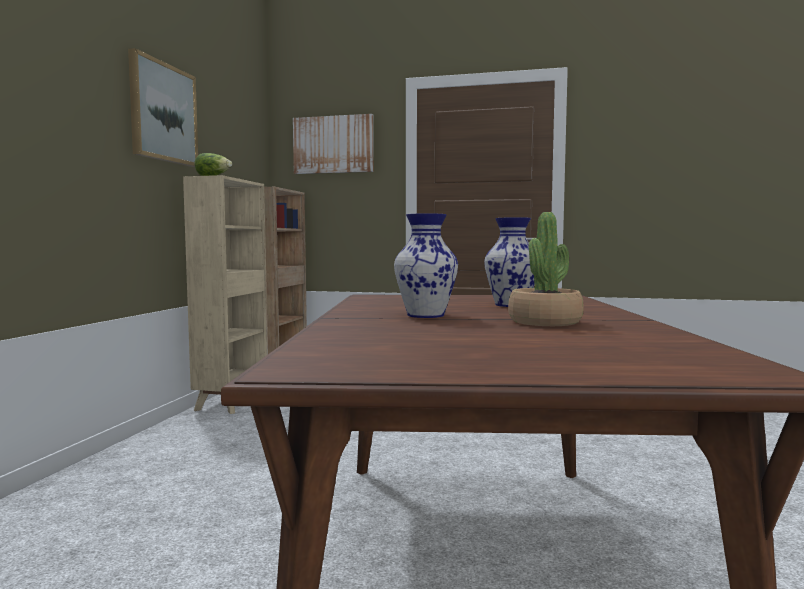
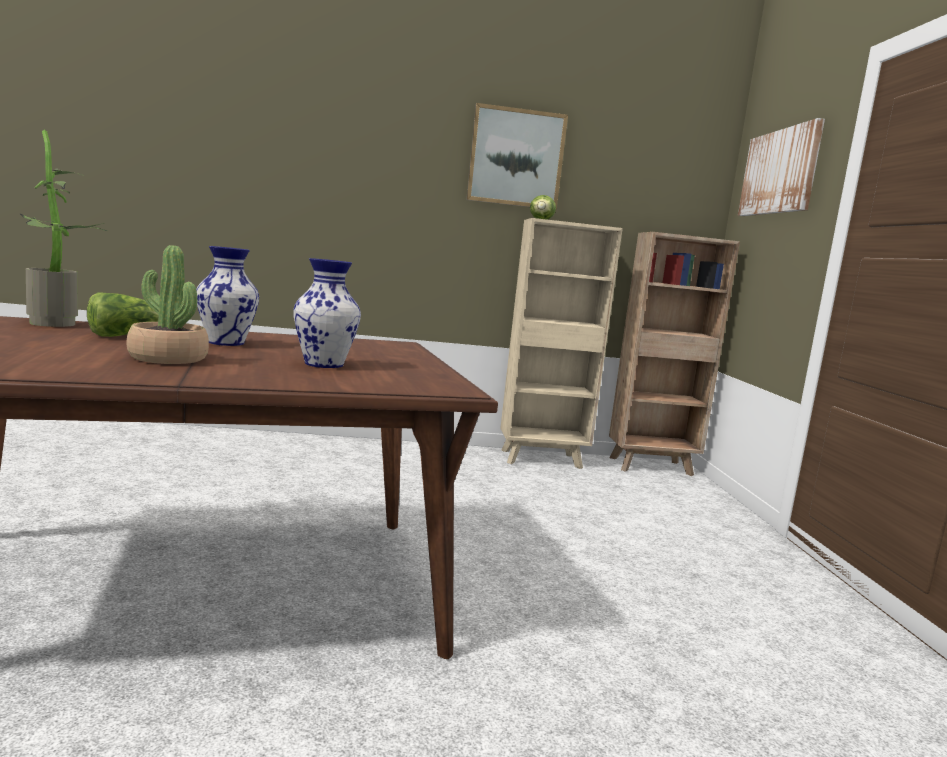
camera: 70 degrees right, 5 degrees up
(334, 347) = (60, 324): none -> potted plant
(415, 331) = (125, 335): none -> lettuce

